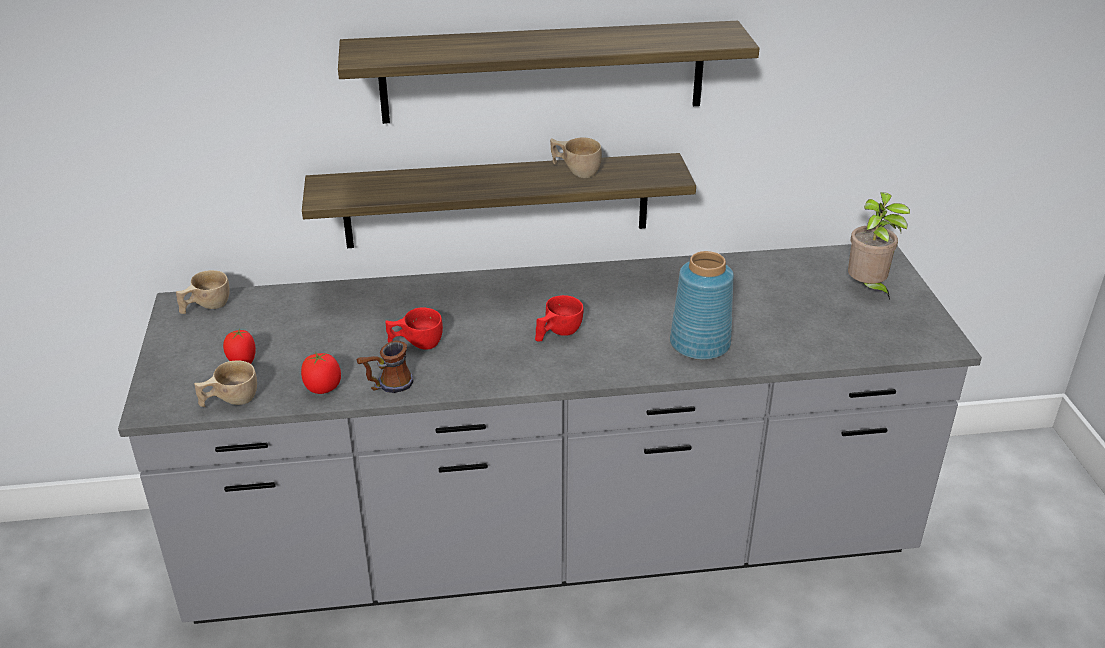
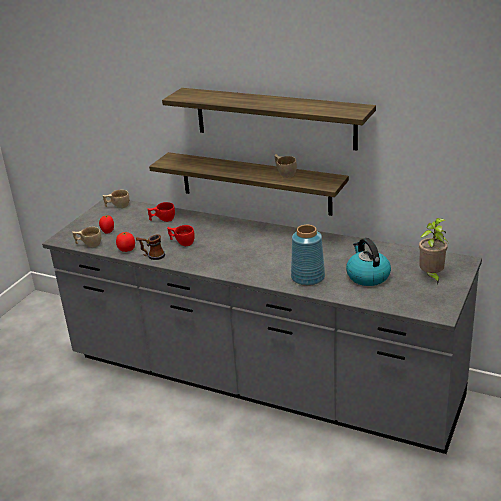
camera: 35 degrees right, 5 degrees down
(557, 333) = (247, 254): red cup -> red cup (162, 219)
(782, 315) = (367, 276): none -> kettle

